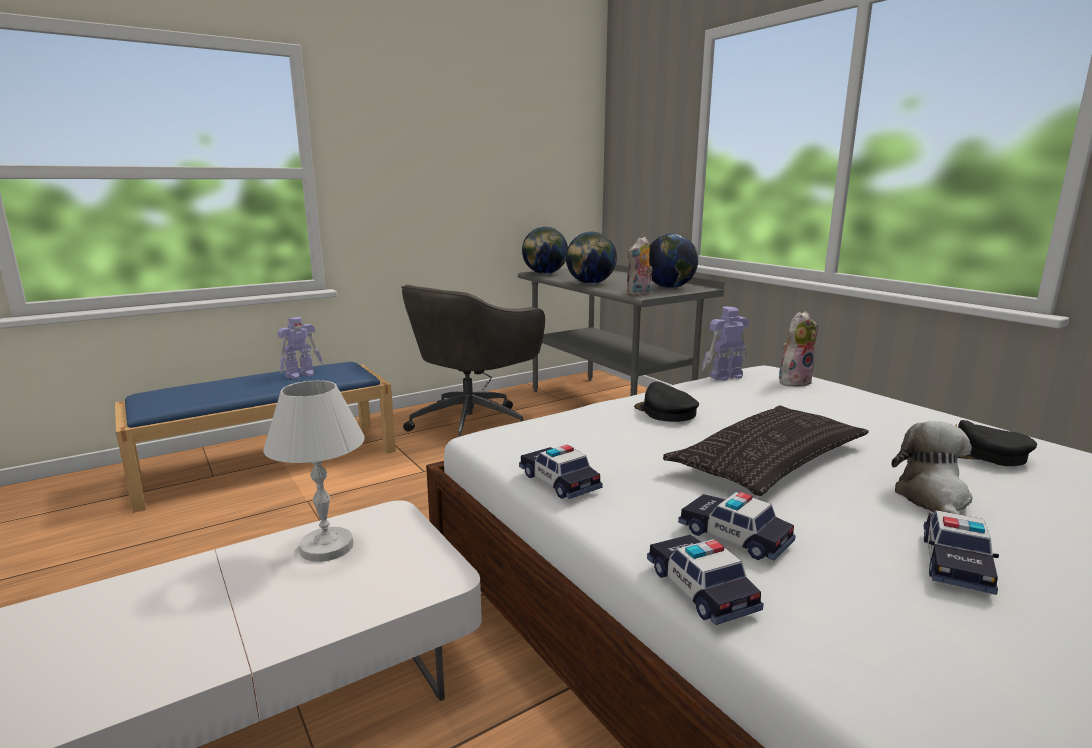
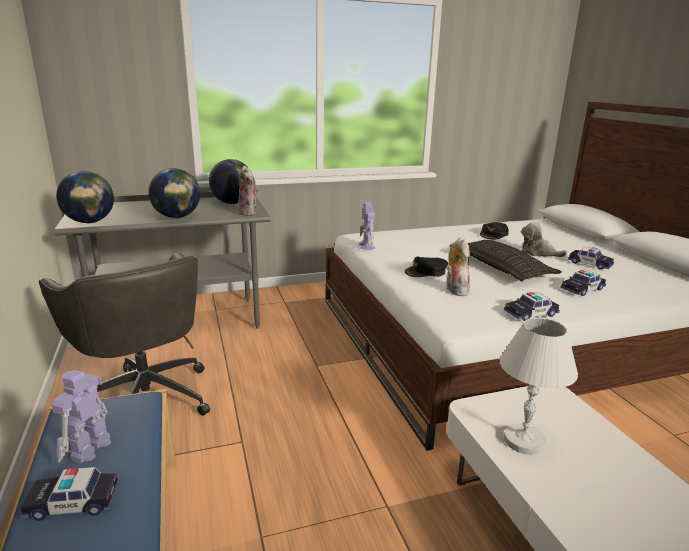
camera: 75 degrees left, 5 degrees up
(301, 375) = (89, 449): toy robot -> toy robot turned 135 degrees counterclockwise
(700, 588) = (627, 304): toy car -> toy car (73, 503)
(794, 381) = (388, 236): plush toy -> plush toy (454, 290)

